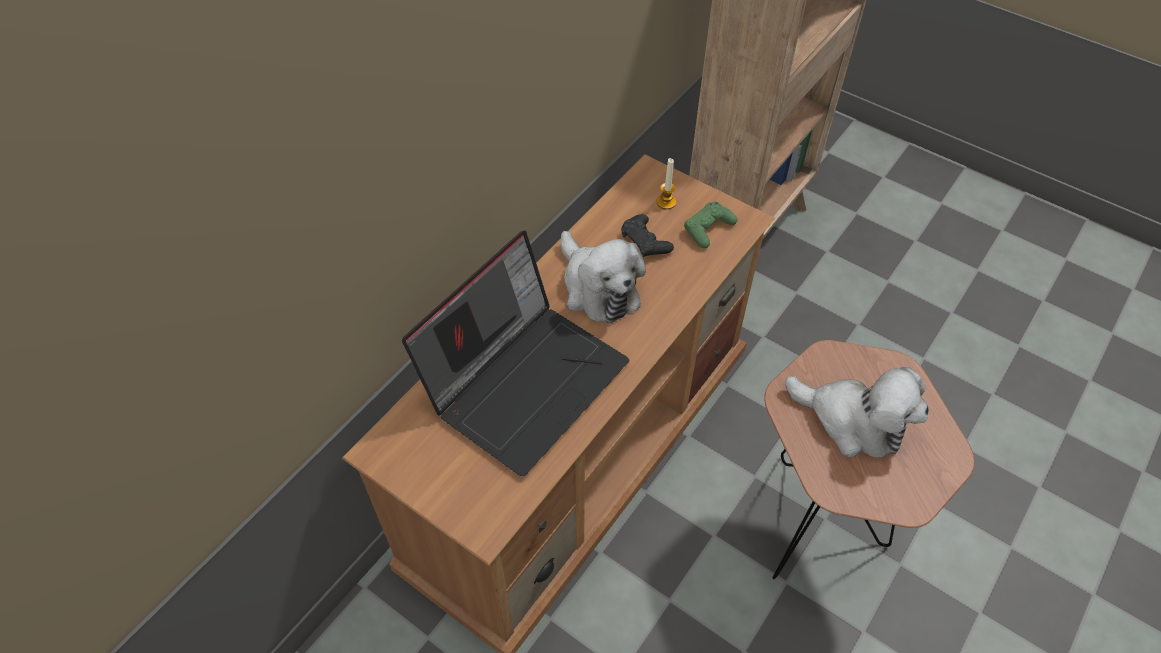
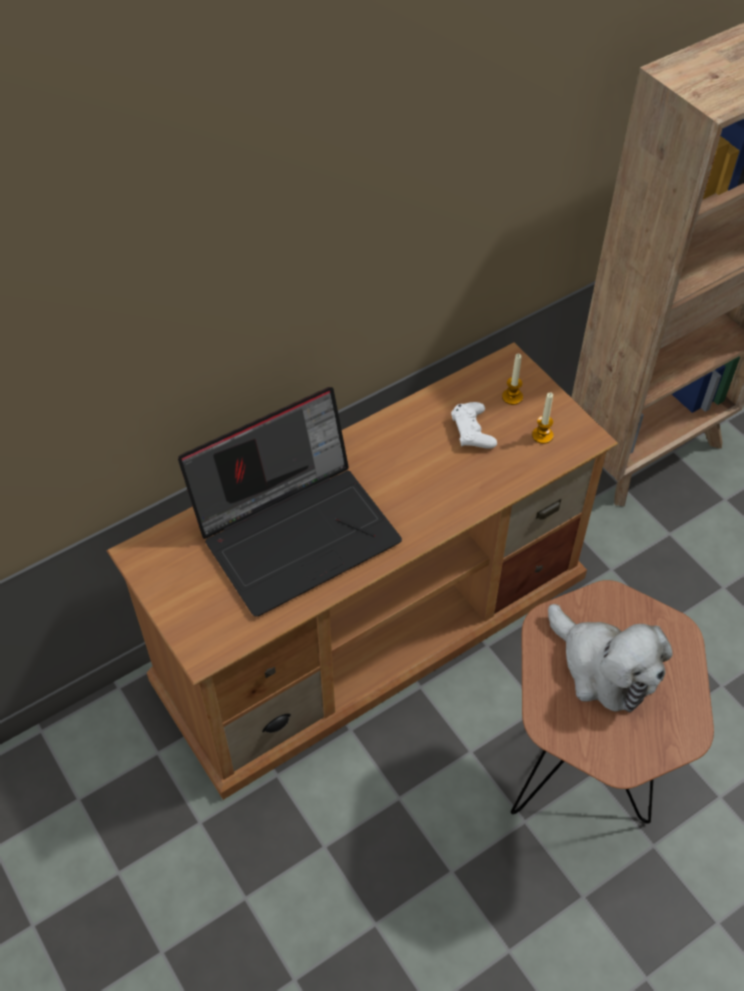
camera: 20 degrees right, 0 degrees up
(598, 288) = (405, 463): plush toy -> none
(645, 241) = (472, 431): black game controller -> white game controller
(708, 229) = (542, 435): green game controller -> candle

